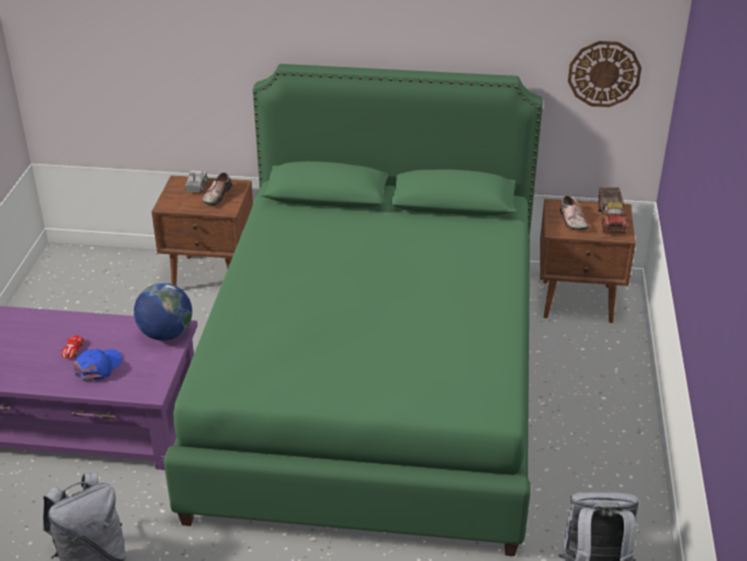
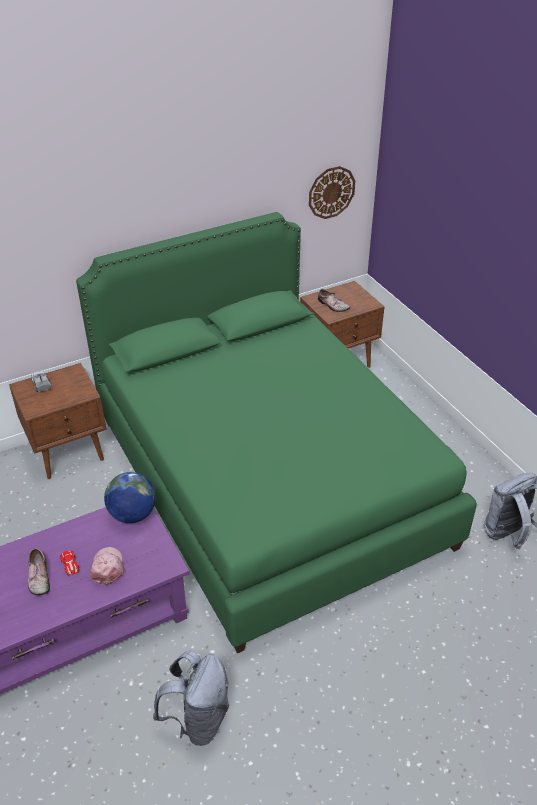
camera: 35 degrees left, 5 degrees up
(98, 367) = (107, 567): blue cap -> pink cap
(216, 195) = (65, 386): shoe -> shoe (38, 577)
(611, 220) = (355, 296): toy truck -> none

